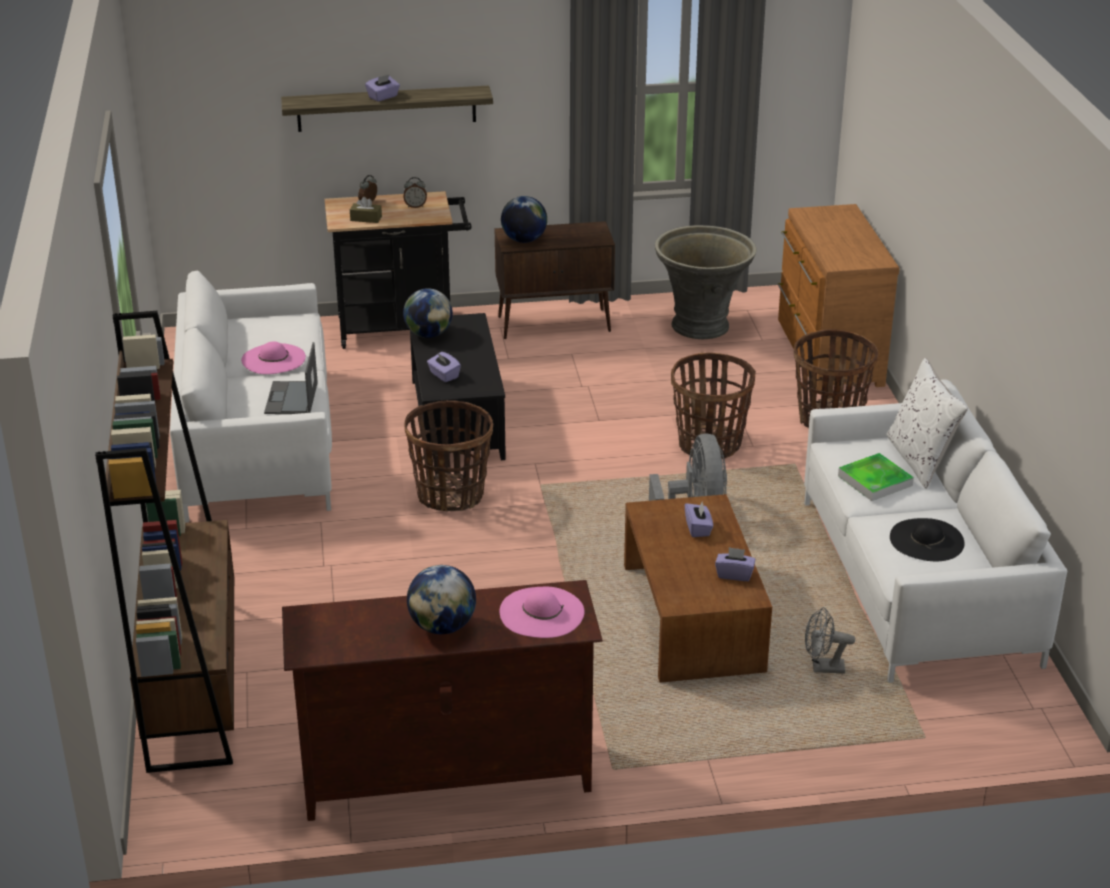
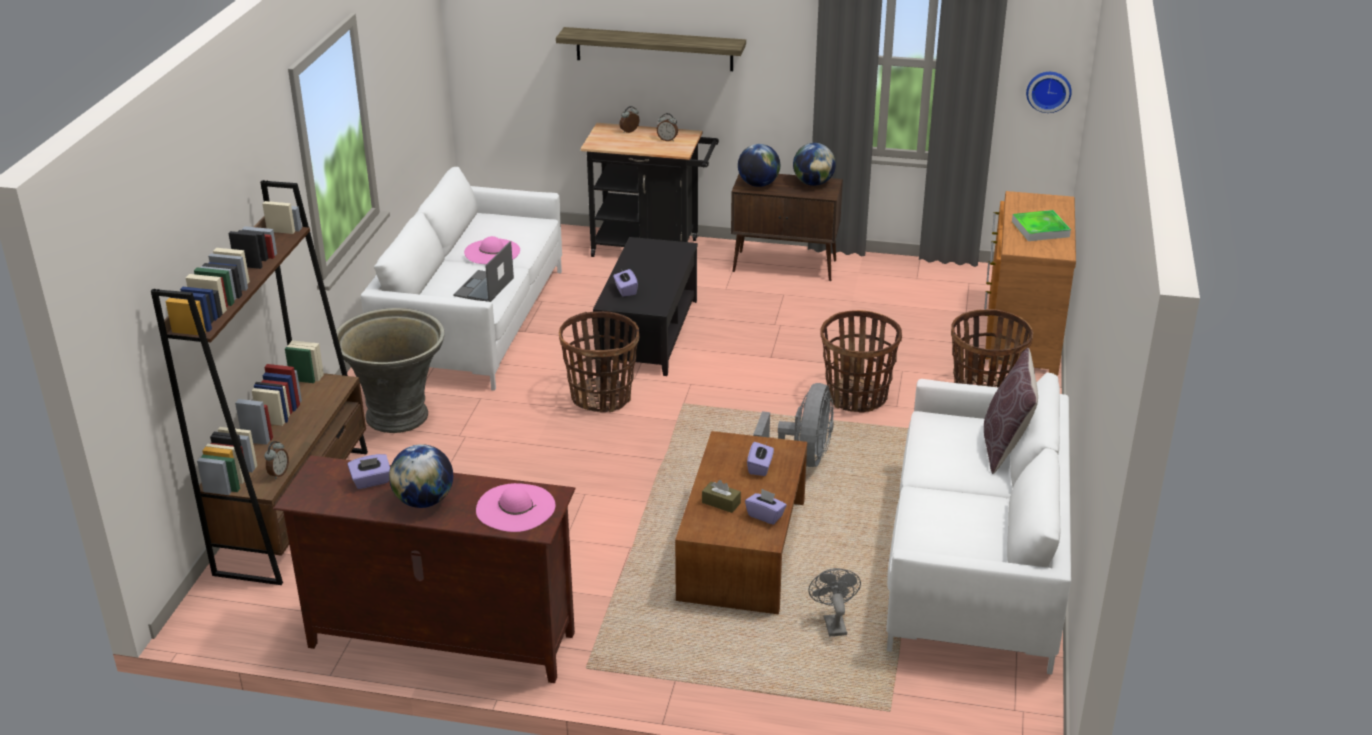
camera: 20 degrees right, 0 degrees up
(213, 639) = (278, 473): none -> alarm clock
(366, 218) = (618, 144): brown tissue box -> brown tissue box (721, 503)
(383, 97) = (647, 38): purple tissue box -> purple tissue box (371, 481)
(428, 334) = (636, 253): globe -> globe (813, 183)
(701, 326) = (917, 290): grey planter -> grey planter (399, 416)
(805, 99) = (1048, 90): none -> wall clock
(822, 668) = (833, 623): grey fan -> grey fan turned 60 degrees clockwise
(875, 481) = (948, 457): tray -> tray (1040, 229)
(920, 460) = (1005, 446): white pillow -> brown pillow
(926, 540) = (961, 522): black hat -> none

